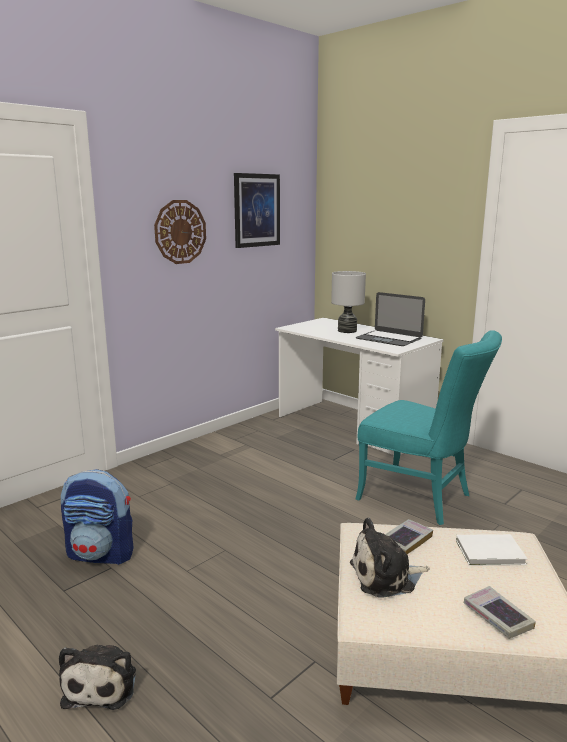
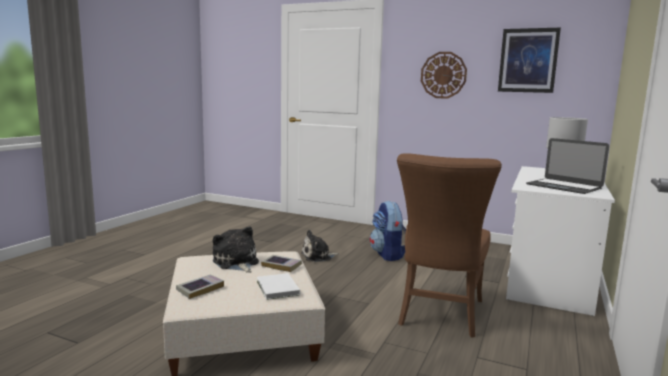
camera: 70 degrees right, 5 degrees down
(102, 554) = (281, 238): backpack -> backpack (388, 255)
(102, 684) = (190, 255): plush toy -> plush toy (318, 256)
(389, 338) = (563, 186): laptop -> laptop turned 60 degrees counterclockwise
(421, 498) = (439, 314): turquoise chair -> brown chair

